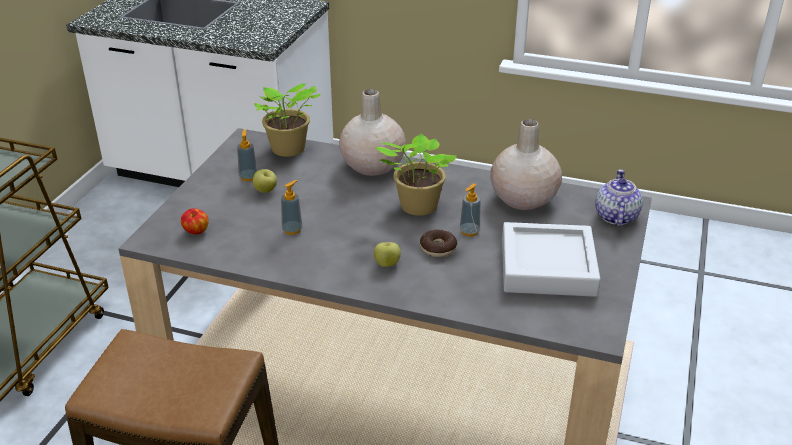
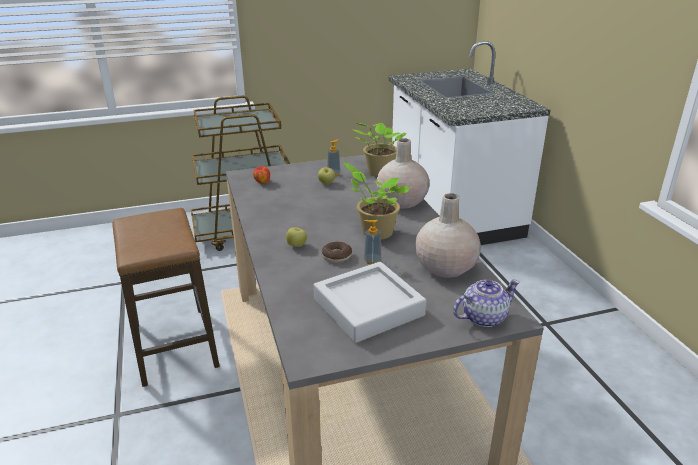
camera: 55 degrees right, 5 degrees down
(292, 230) = (297, 205): soap dispenser -> none

